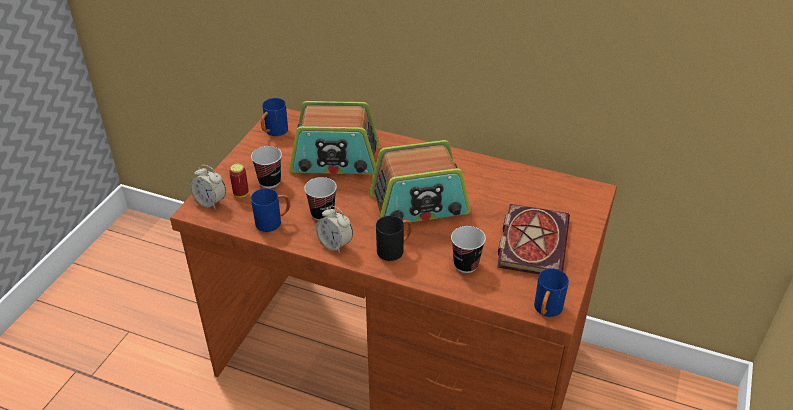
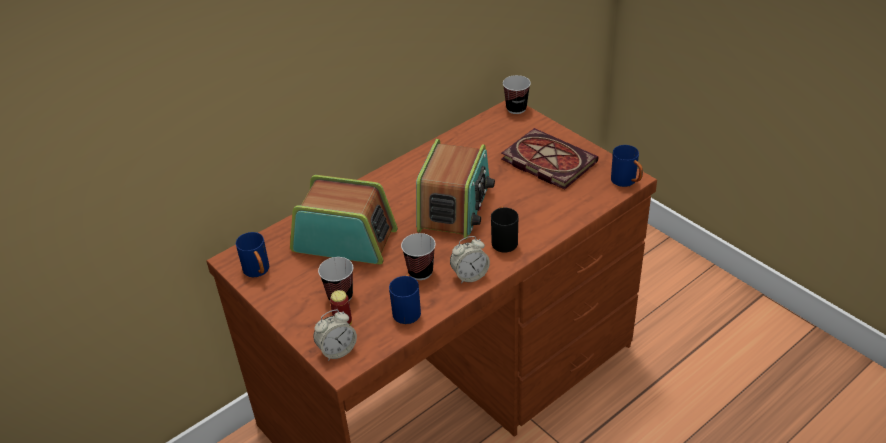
camera: 60 degrees left, 0 degrees up
(335, 160) = (345, 240): radio -> radio turned 105 degrees counterclockwise
(466, 264) = (549, 205): cup -> cup (516, 108)

